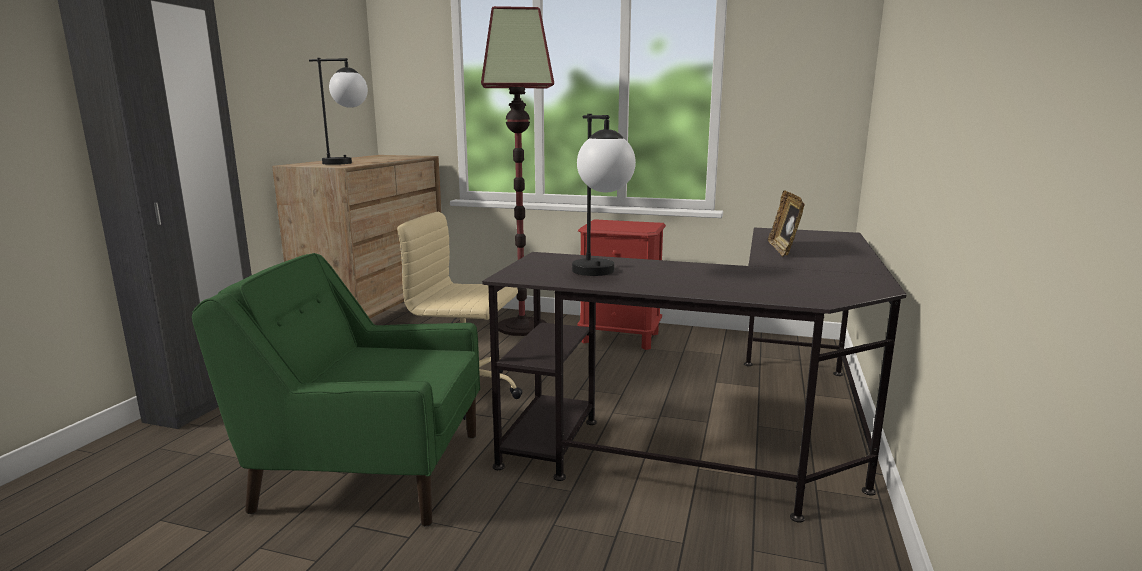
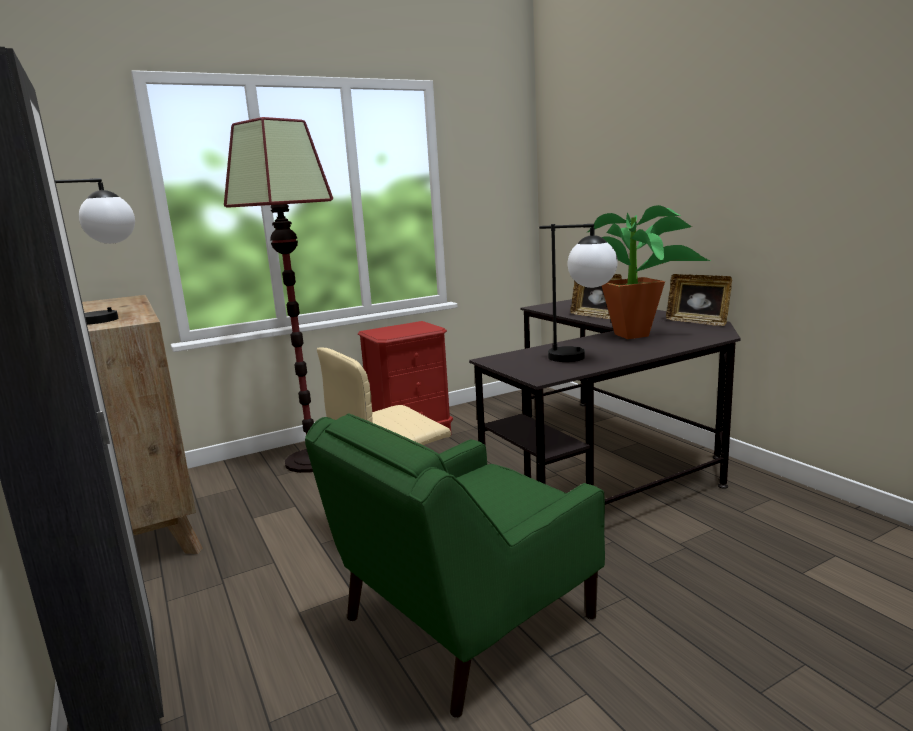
camera: 45 degrees left, 0 degrees up
(736, 275) = (639, 335): none -> potted plant
(861, 282) = (697, 322): none -> picture frame

